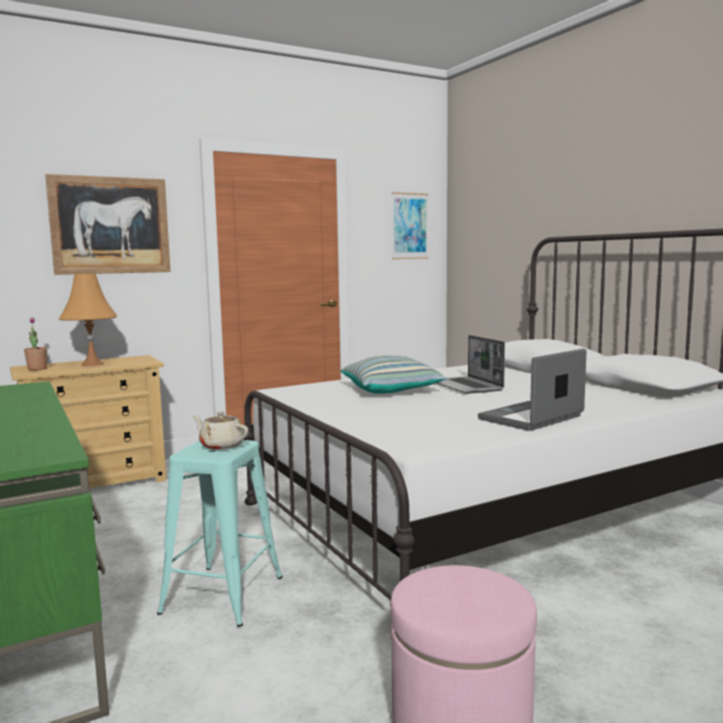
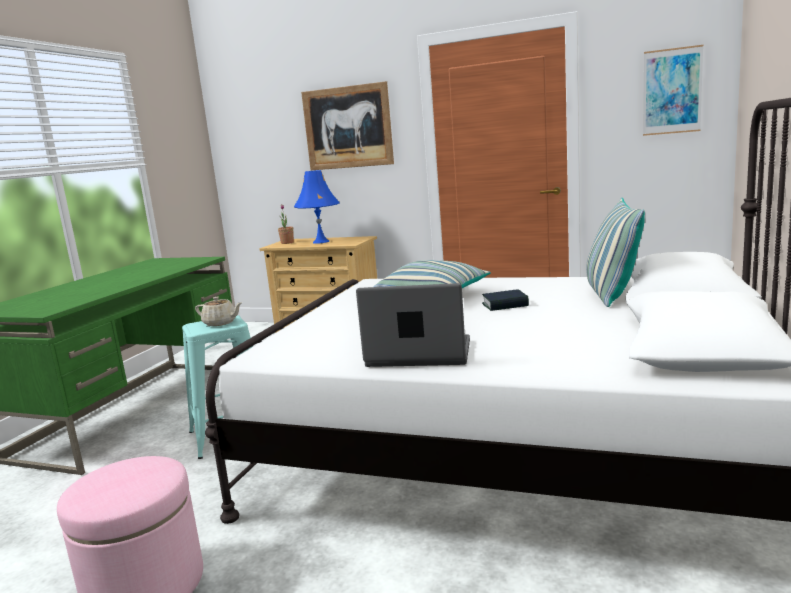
camera: 50 degrees right, 5 degrees up
(92, 364) = (321, 242): orange table lamp -> blue table lamp
(221, 445) = (220, 323): beige teapot -> beige teapot turned 120 degrees clockwise
(467, 386) = (505, 305): laptop -> book
(509, 373) = (611, 295): none -> pillow

